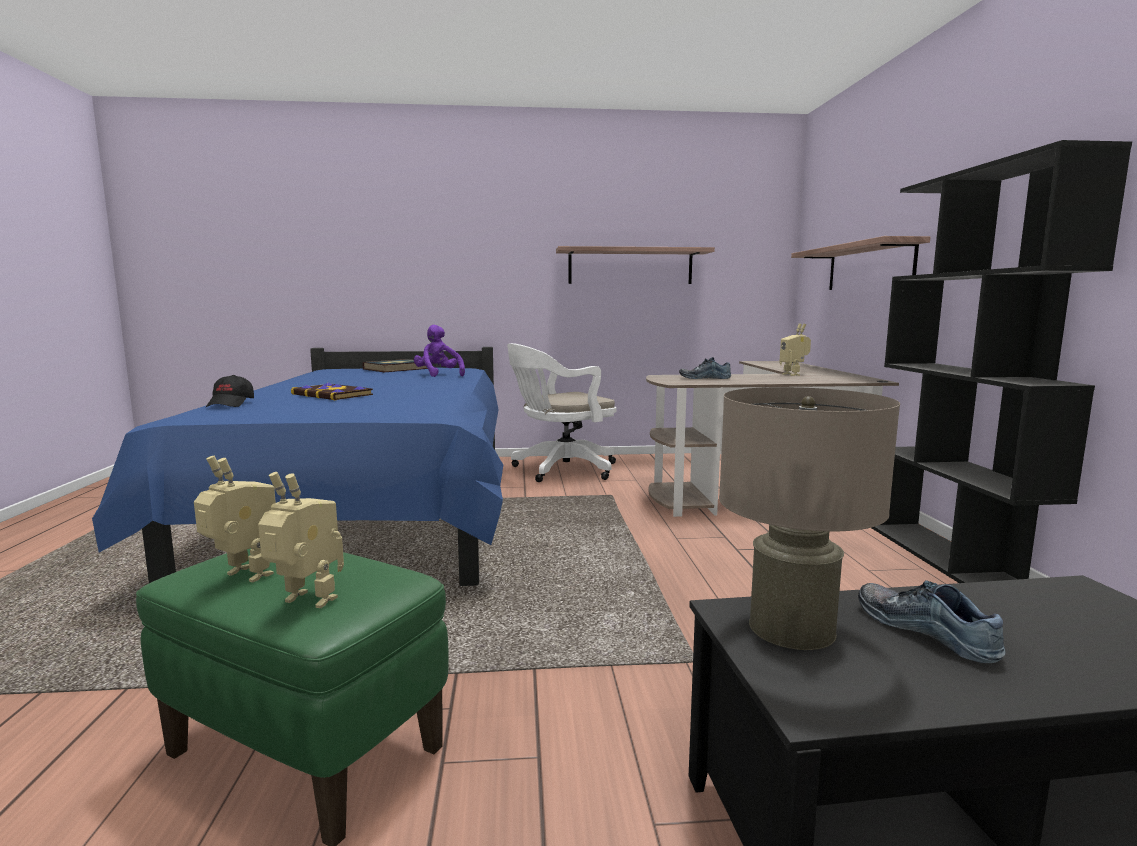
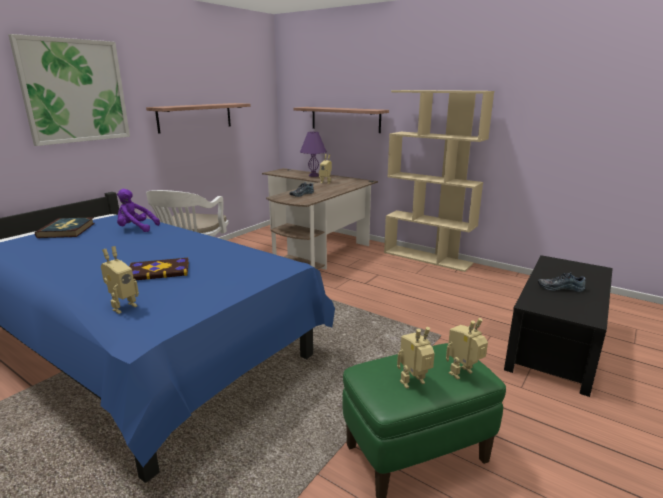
camera: 50 degrees left, 10 degrees up
(231, 404) = (122, 307): black cap -> toy robot
(470, 227) = (75, 91): none -> picture
(792, 628) = (546, 302): beige table lamp -> none
(803, 368) = (313, 175): none -> purple table lamp
(953, 561) = (427, 258): black bookcase -> beige bookcase

